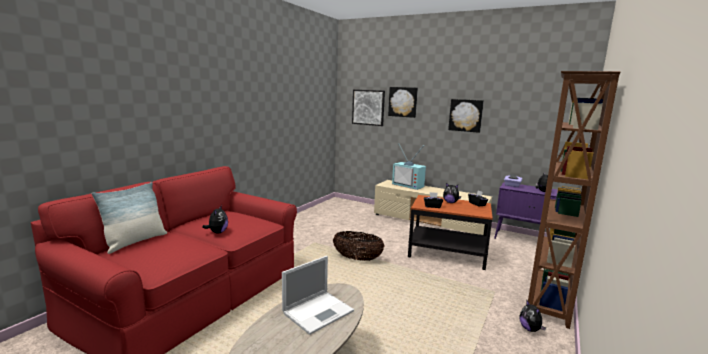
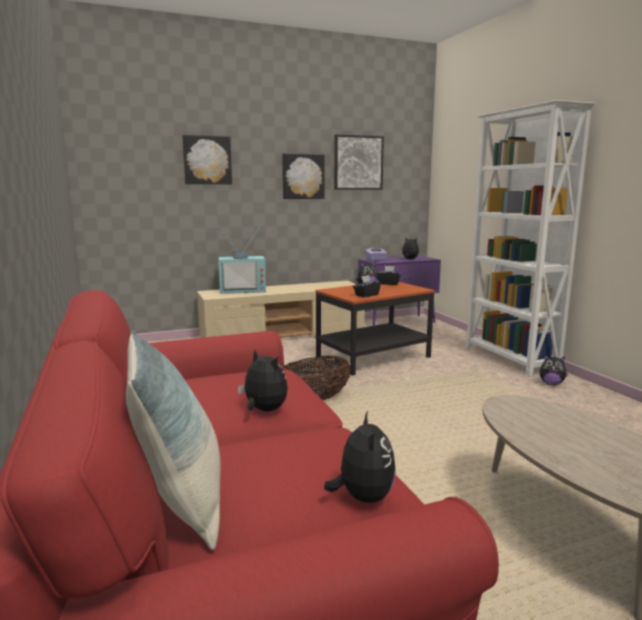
camera: 50 degrees left, 0 degrees up
(154, 266) = (362, 497): none -> plush toy
(319, 311) = (558, 429): laptop -> none
(368, 107) = (142, 172): picture -> picture (358, 163)
(547, 300) = (510, 359): brown bookcase -> white bookcase

